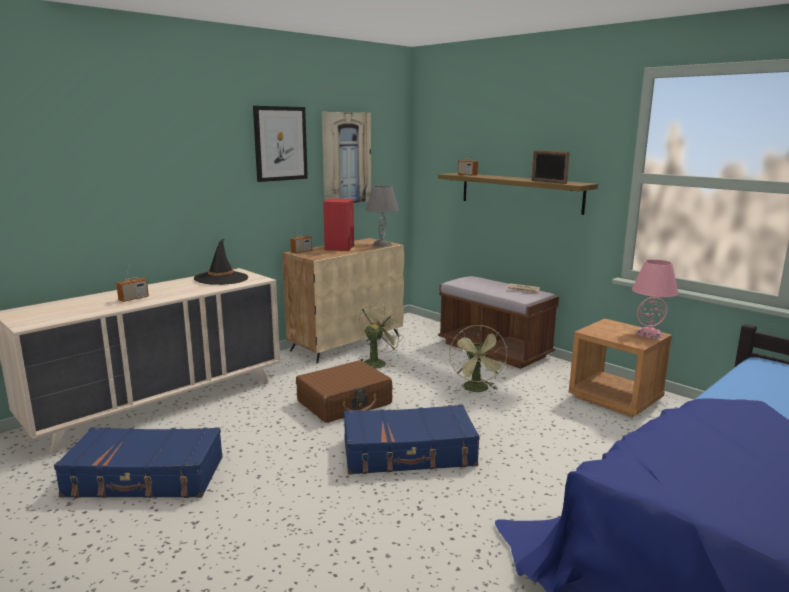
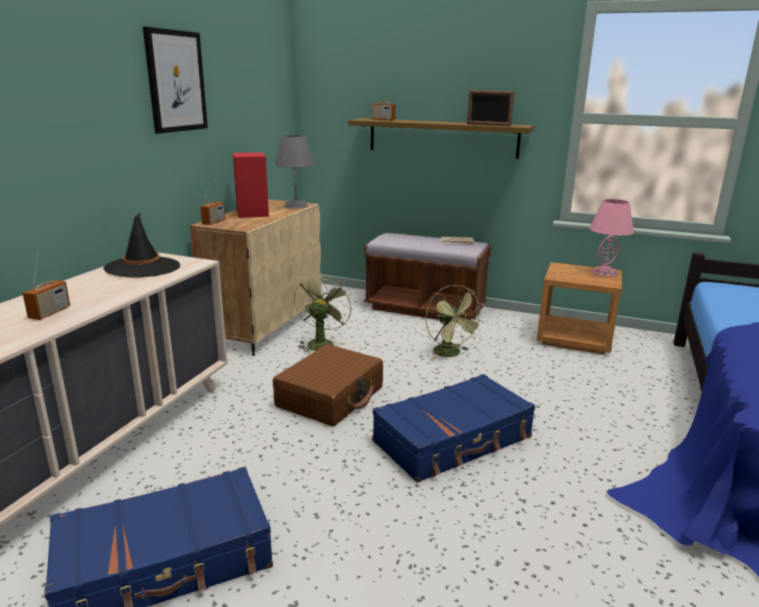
camera: 25 degrees left, 5 degrees up
(346, 158) = (240, 102): picture -> none

